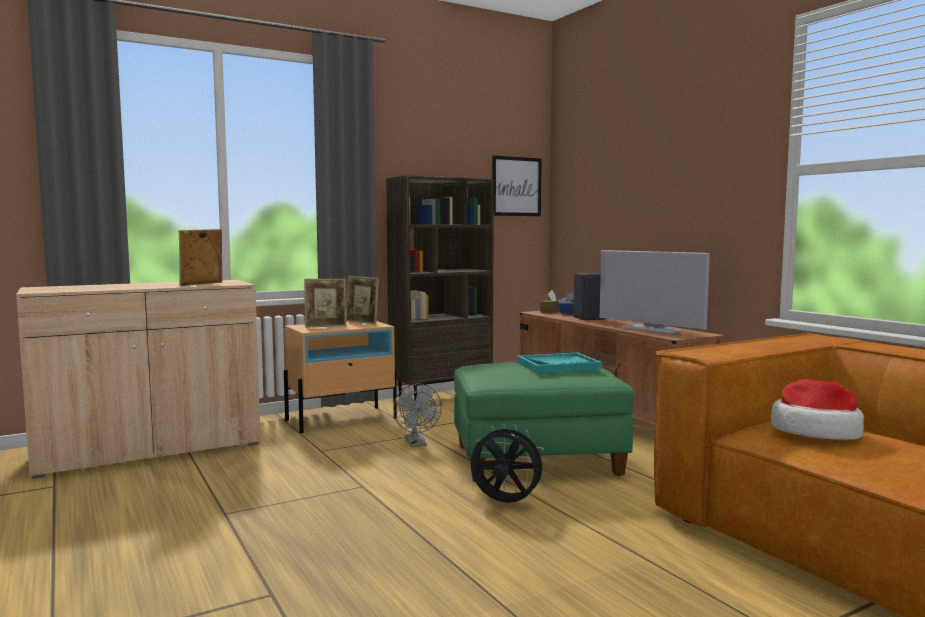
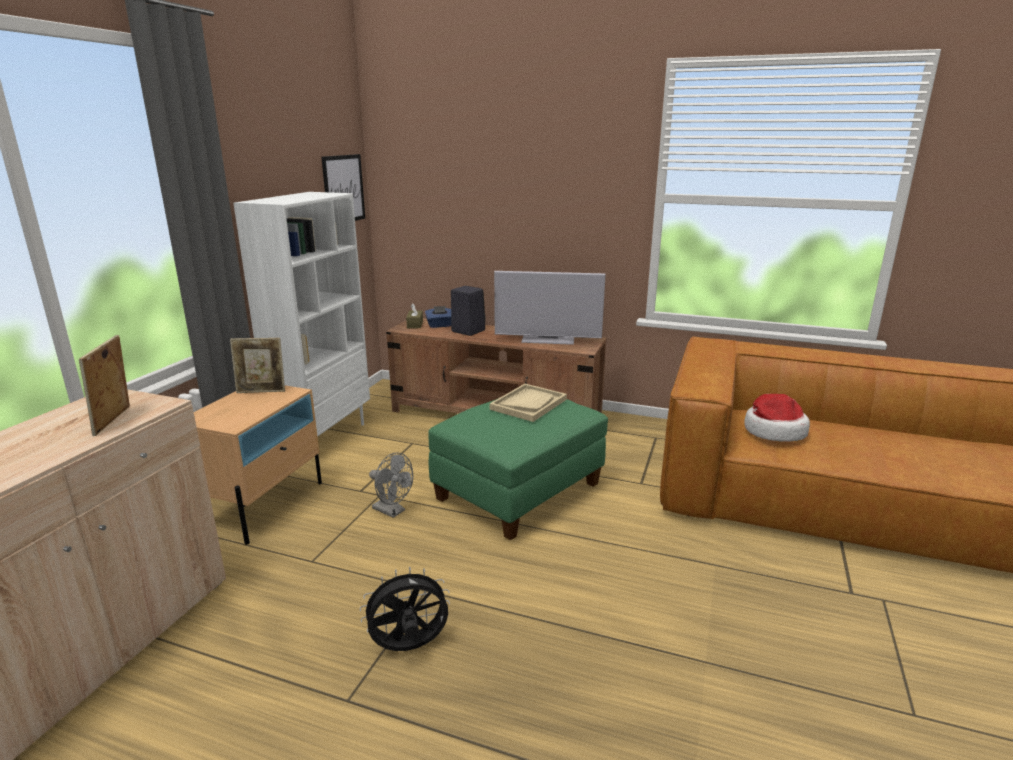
camera: 40 degrees left, 15 degrees up
(326, 326) = (236, 412): picture frame -> none
(441, 398) = (324, 437): brown bookcase -> white bookcase
(505, 504) = (564, 554): black fan -> black fan (409, 648)
(558, 365) = (528, 404): turquoise tray -> beige tray

